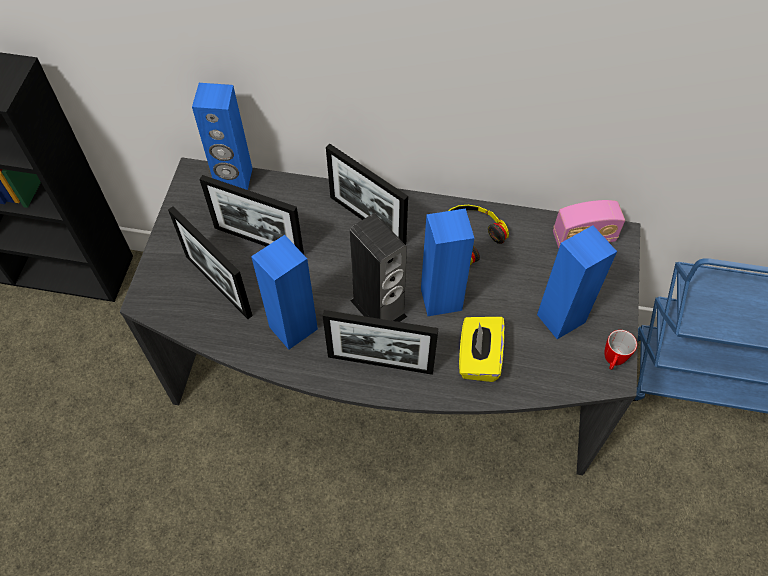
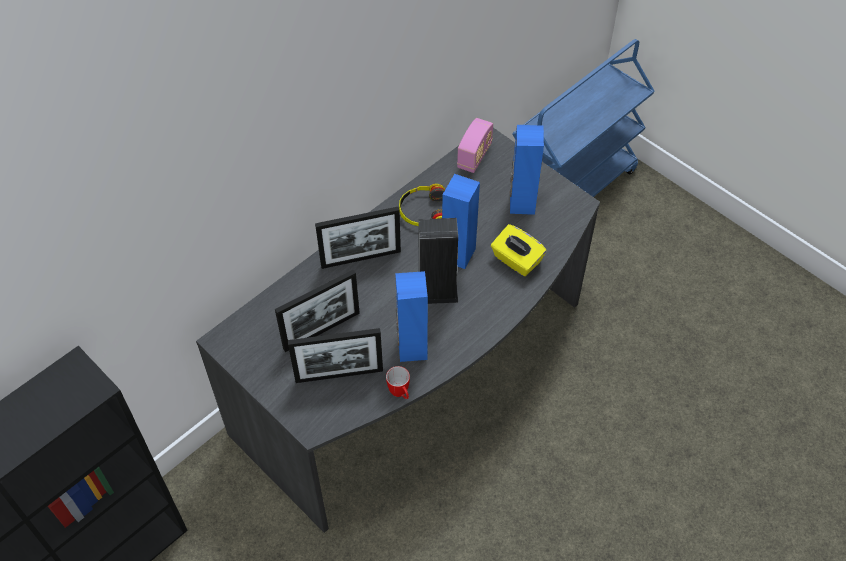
camera: 55 degrees left, 5 degrees down
(234, 179) = (250, 317): blue speaker -> none
(380, 363) = (479, 314): picture frame -> none
(612, 362) = (570, 198): mug -> mug (400, 394)

